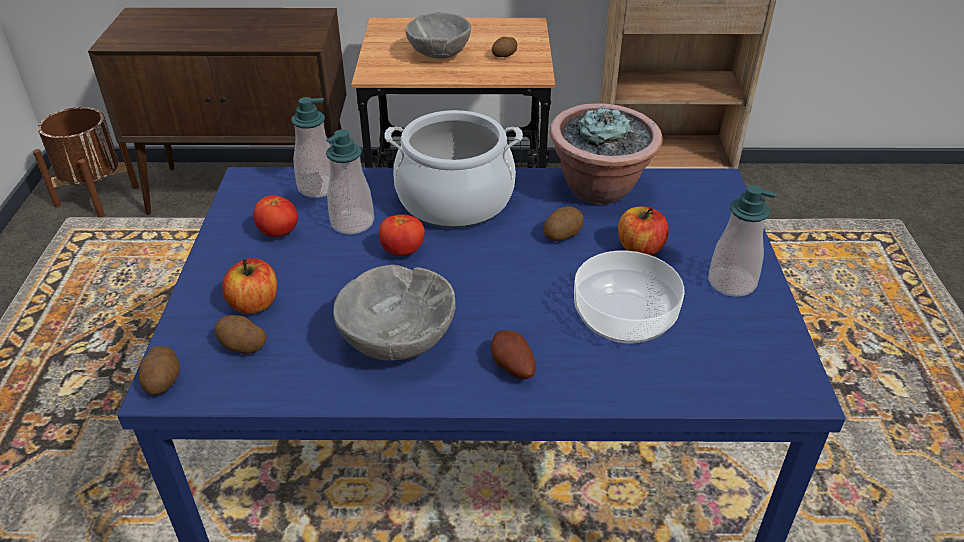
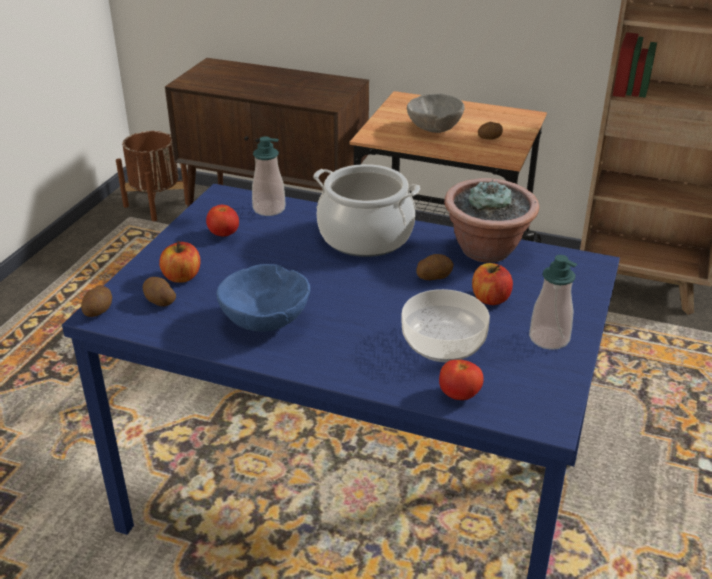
camera: 20 degrees right, 5 degrees down
(352, 223) = (279, 238): soap dispenser -> none
(398, 340) = (266, 321): grey bowl -> blue bowl
(403, 251) = (305, 264): tomato -> tomato (459, 395)
(511, 368) = (336, 357): potato -> none

